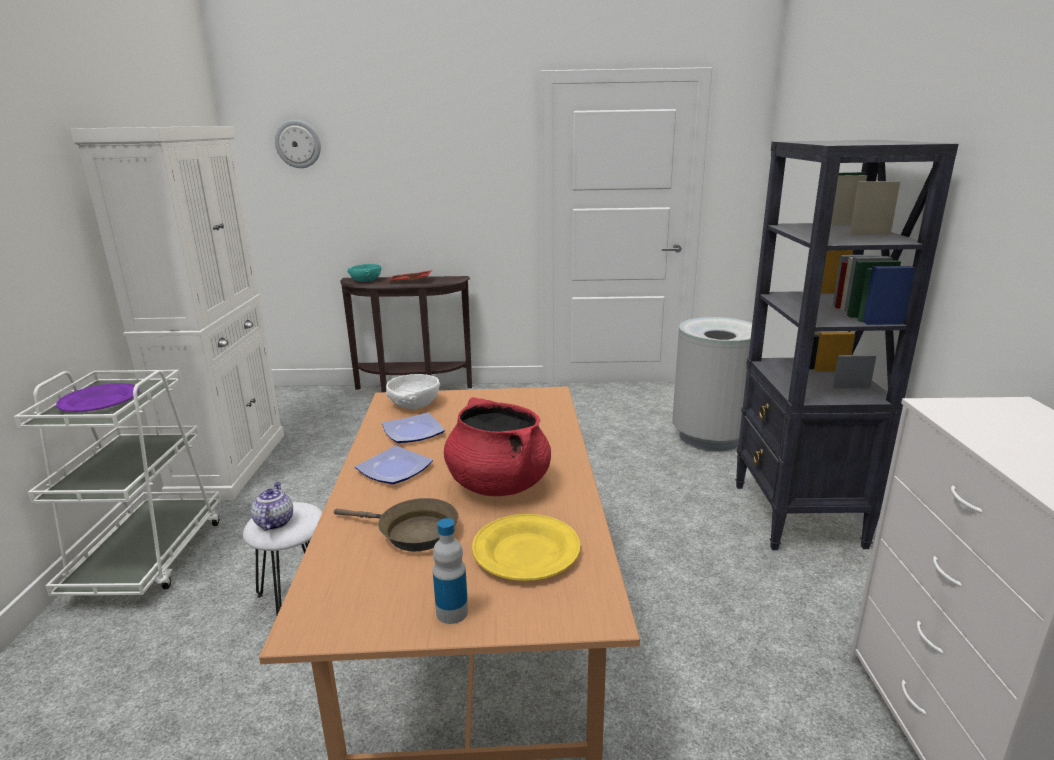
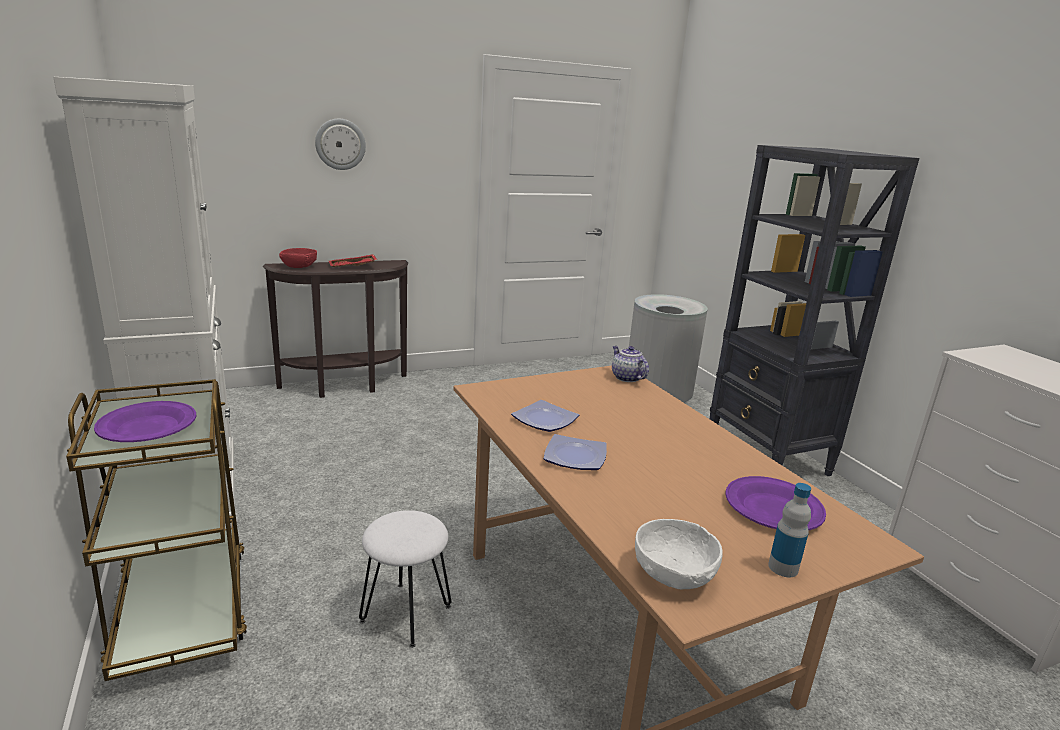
camera: 25 degrees left, 0 degrees up
(148, 557) = (183, 610): white cart -> brown cart
(274, 522) = (400, 535): teapot -> teapot (626, 377)
(298, 144) = (213, 108): wall clock -> wall clock (340, 144)
(366, 280) = (299, 266): turquoise bowl -> red bowl
(412, 532) = (665, 510): brown frying pan -> none
(413, 404) = (509, 393): white bowl -> white bowl (673, 574)
(497, 484) = (679, 457): red cooking pot -> none
(526, 552) = (773, 509): yellow plate -> purple plate

